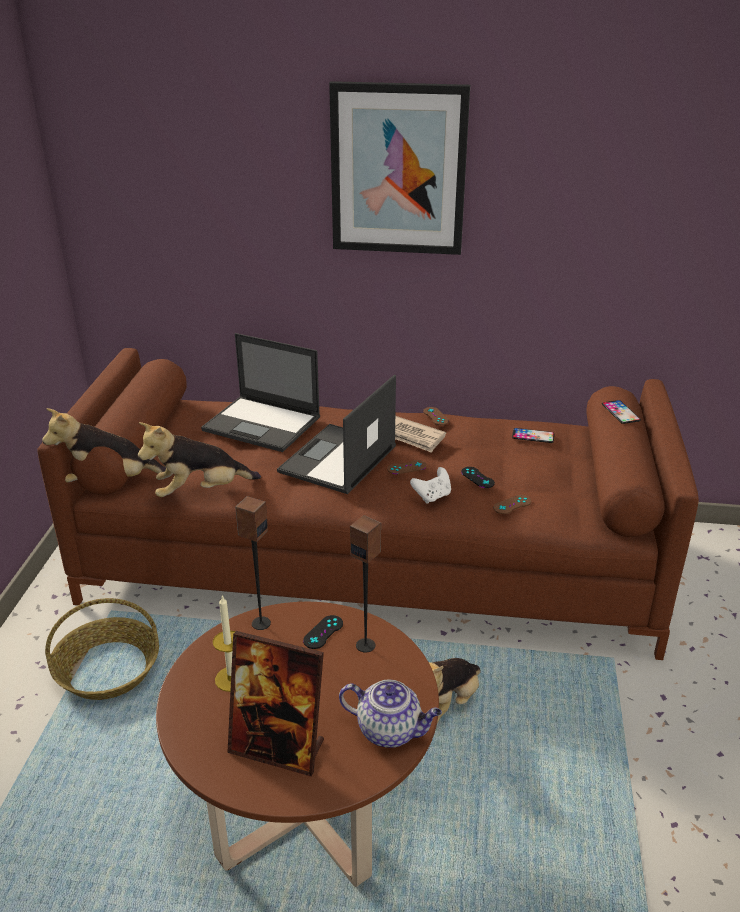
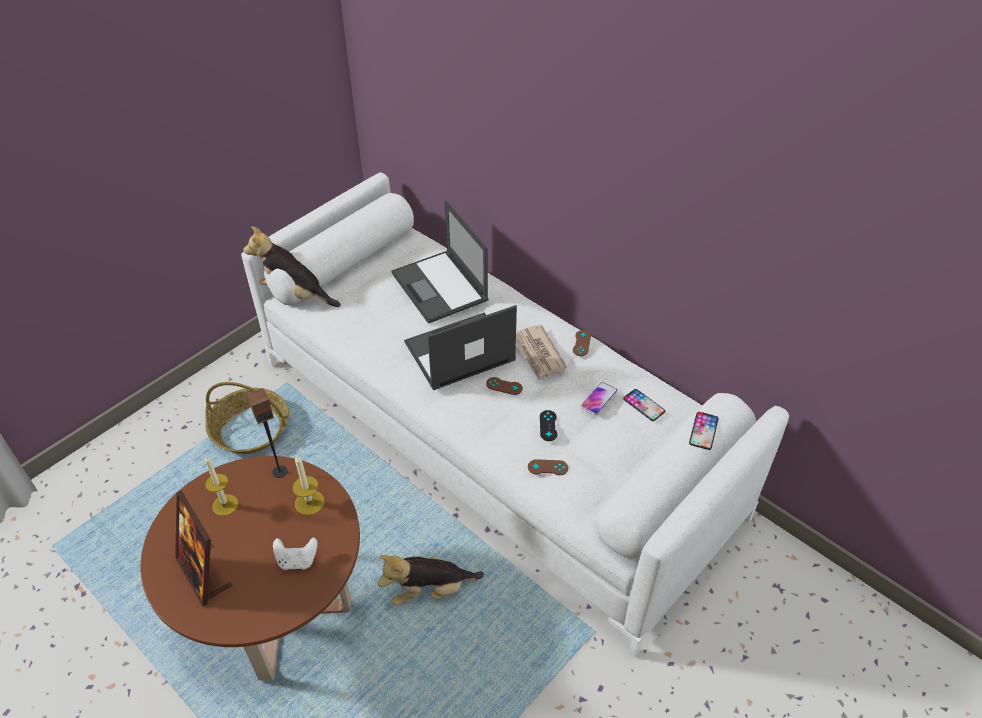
camera: 35 degrees right, 15 degrees up
(200, 491) = (339, 334): plush toy -> none
(323, 632) = (309, 502): black game controller -> candle
(366, 645) = (325, 530): speaker -> none
(371, 561) = (492, 435): brown sofa -> white sofa
(390, 730) = (276, 605): teapot -> none
(398, 170) = (586, 115): picture -> none
(432, 496) = (493, 426): white game controller -> white game controller (297, 560)
(495, 445) = (599, 398): none -> phone

